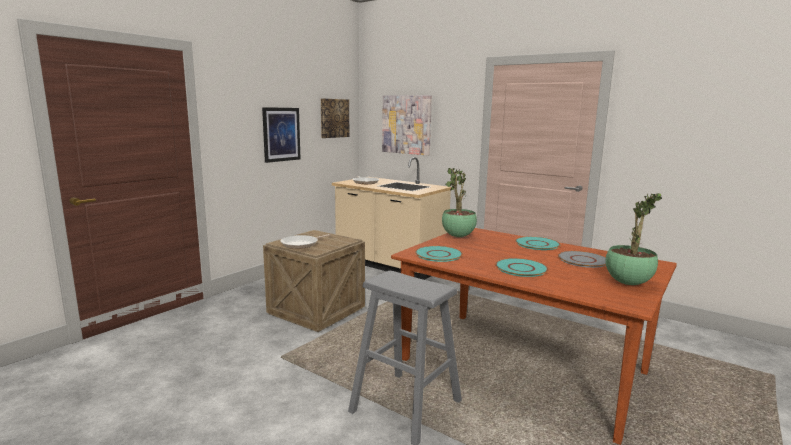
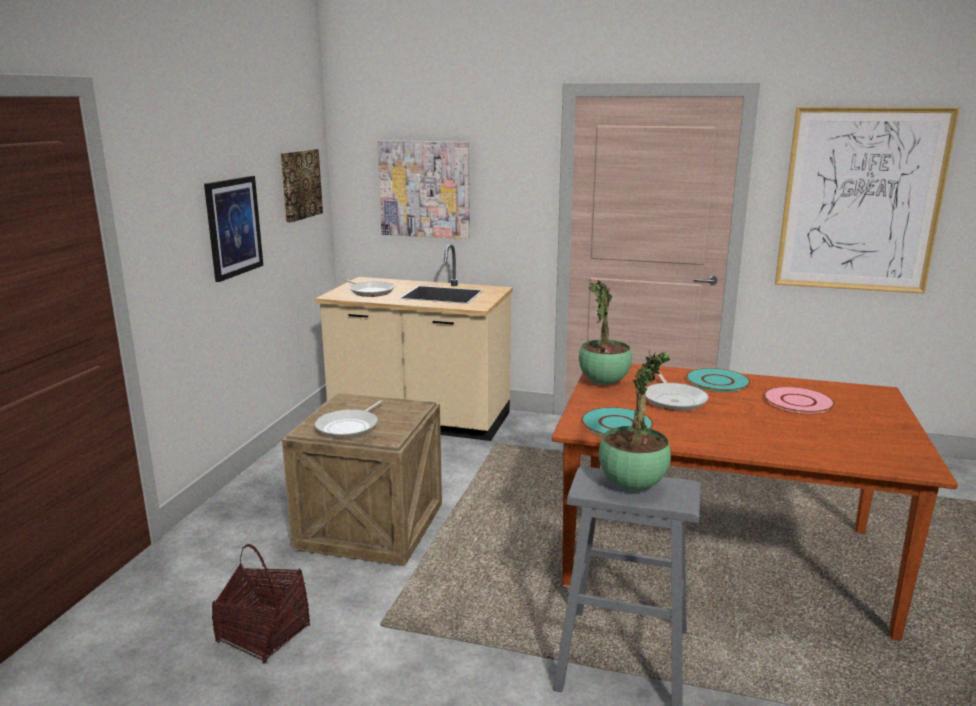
camera: 20 degrees left, 5 degrees up
(219, 348) = (263, 634): none -> basket
(493, 249) = (674, 400): none -> frying pan
(521, 268) = (745, 431): turquoise plate -> none
(582, 260) = (798, 402): grey plate -> pink plate
(628, 283) = (883, 432): potted plant -> potted plant (632, 484)
(689, 133) = (860, 200): none -> picture

